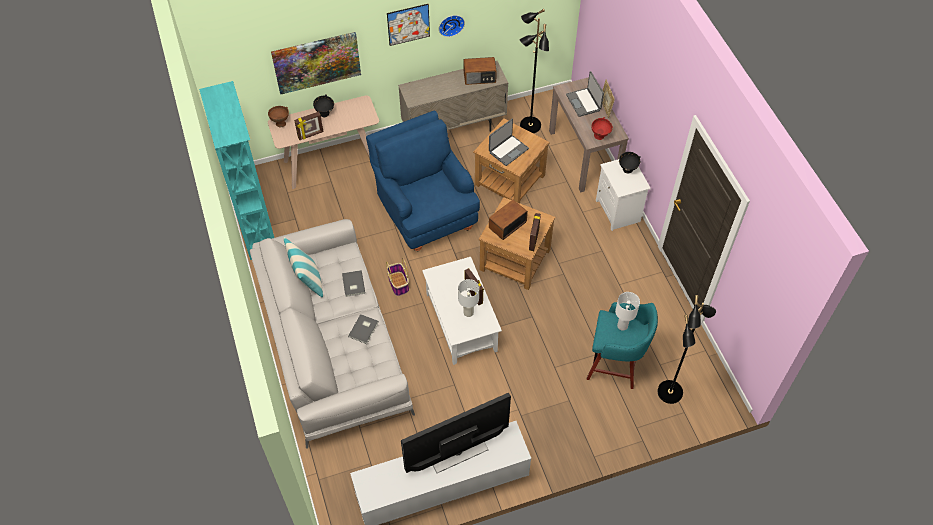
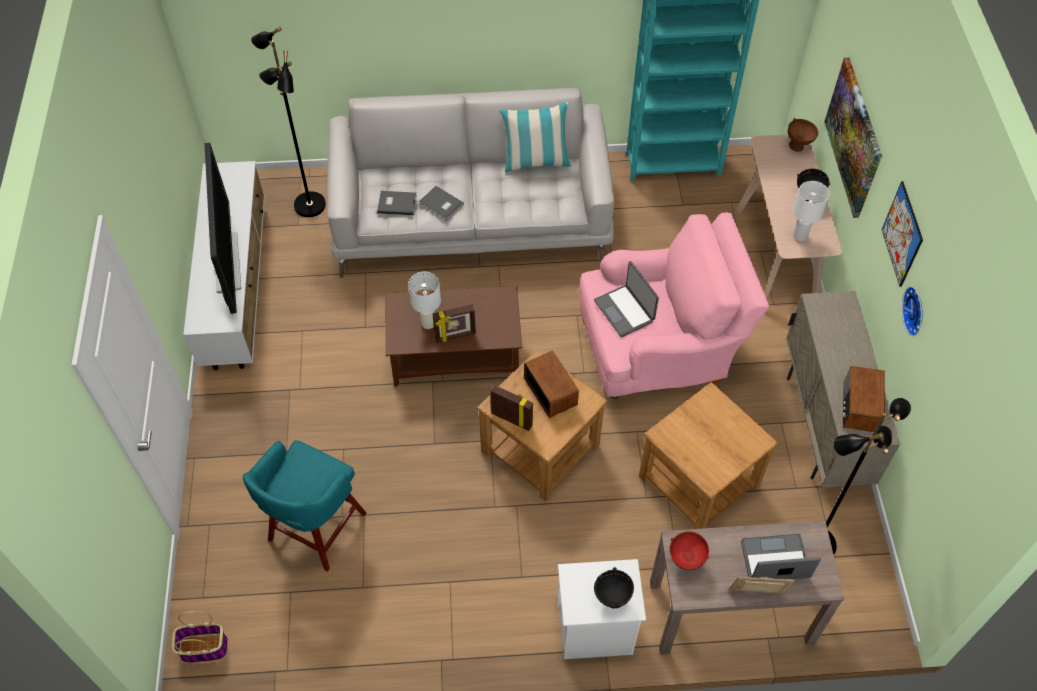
camera: 105 degrees right, 0 degrees up
(310, 135) = (768, 175): picture frame -> none
(352, 284) = (514, 204): grey book -> grey book (396, 203)
(398, 284) = (541, 297): basket -> basket (203, 648)
(425, 213) = (658, 352): blue armchair -> pink armchair
(460, 322) = (456, 355): white coffee table -> brown coffee table
(508, 150) = (703, 430): laptop -> laptop (625, 311)
(622, 325) = (309, 484): white table lamp -> white table lamp (800, 236)
(670, 393) = (240, 590): black floor lamp -> black floor lamp (308, 205)

